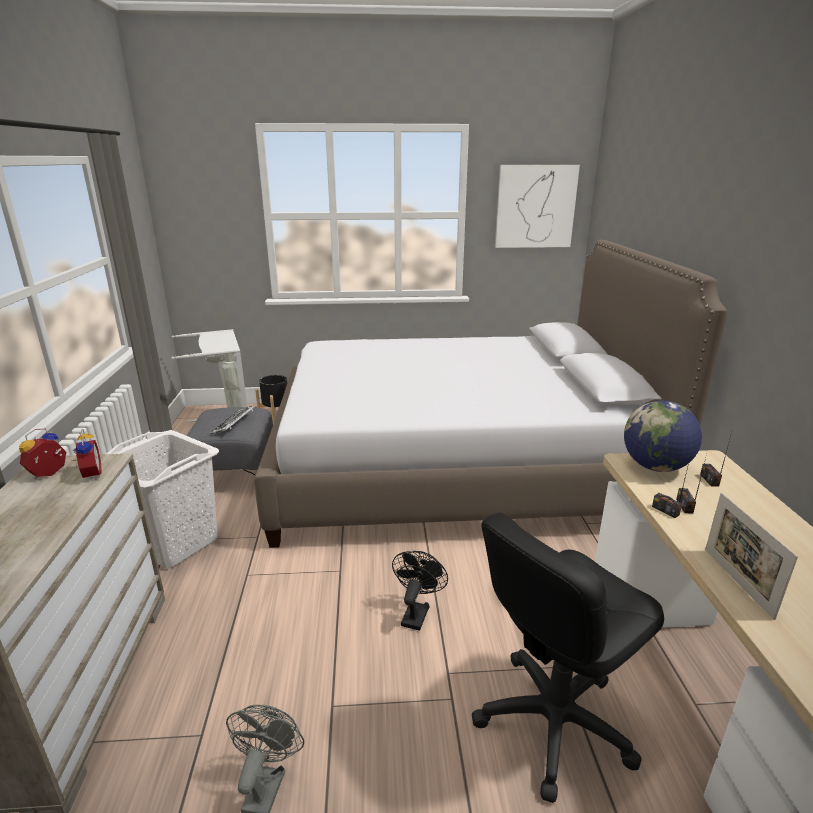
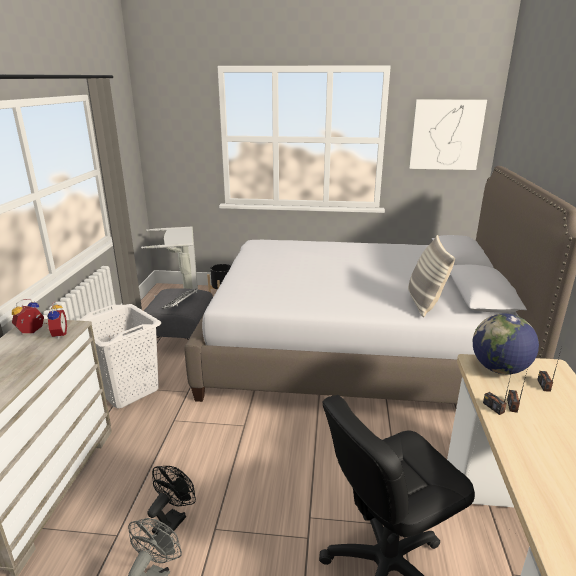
camera: 10 degrees right, 0 degrees up
(416, 612) = (296, 466): black fan -> black fan (173, 520)
(543, 401) = (424, 303): none -> pillow
(737, 582) = (533, 475): picture frame -> none

